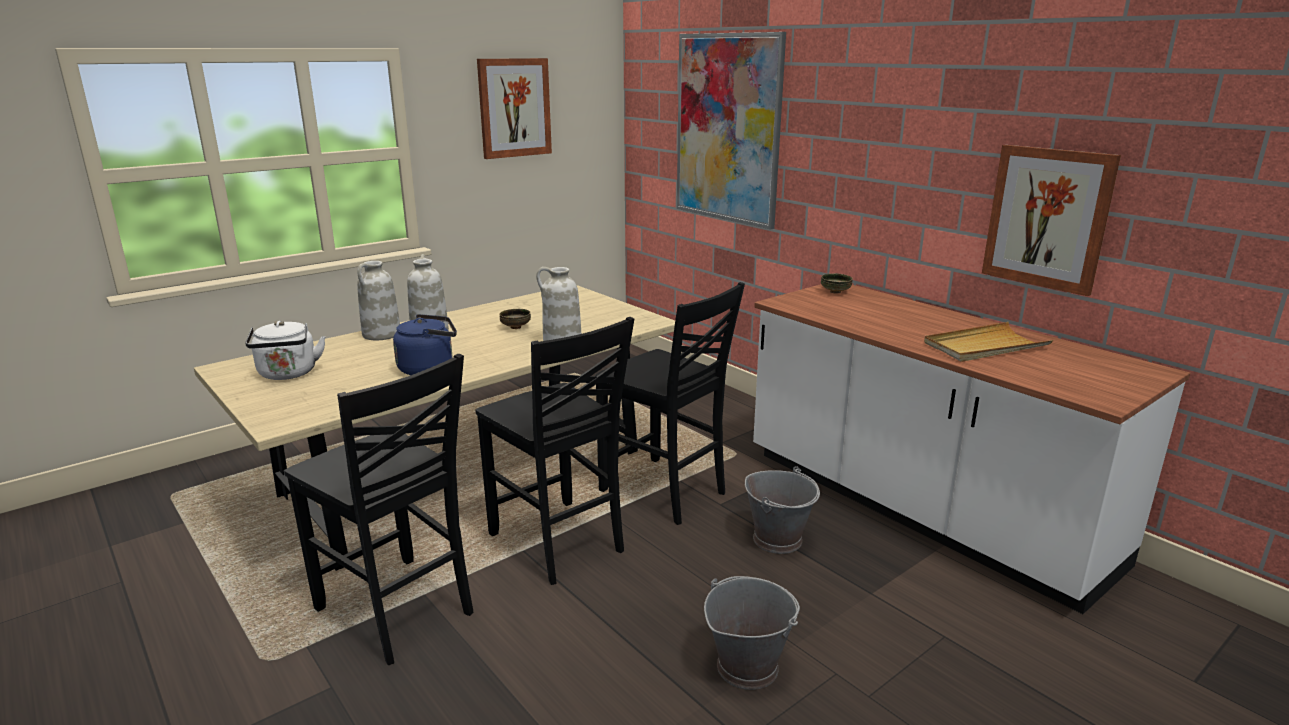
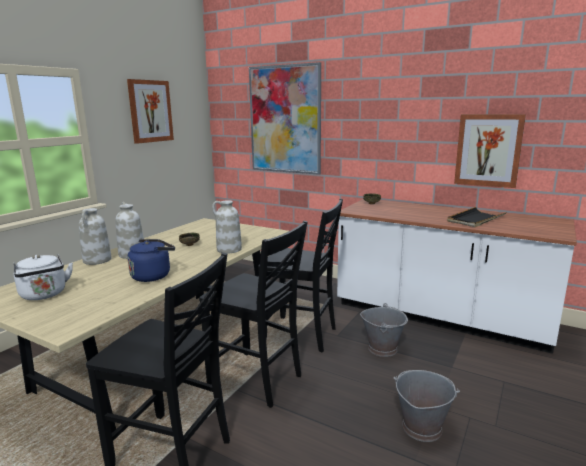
camera: 20 degrees left, 5 degrees down
(984, 346) = (475, 219): beige tray -> black tray

